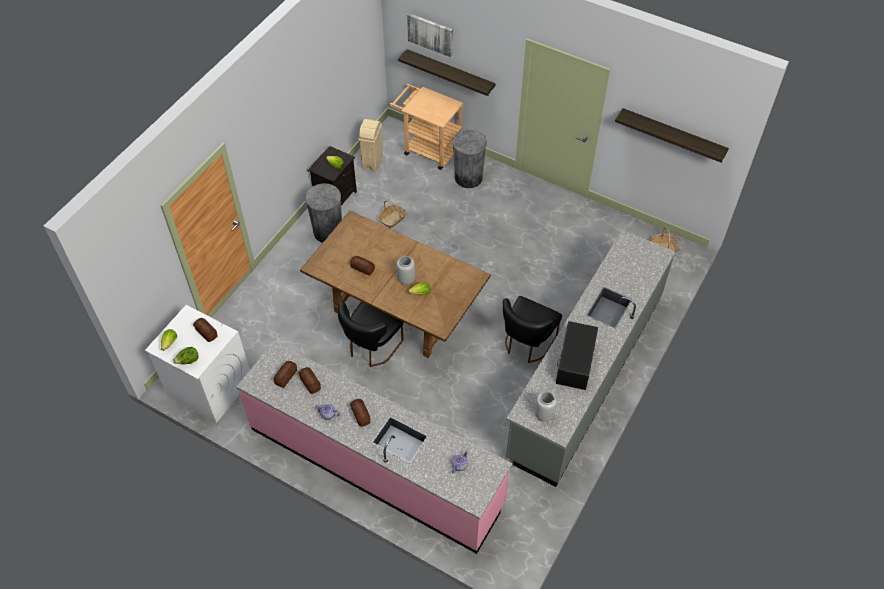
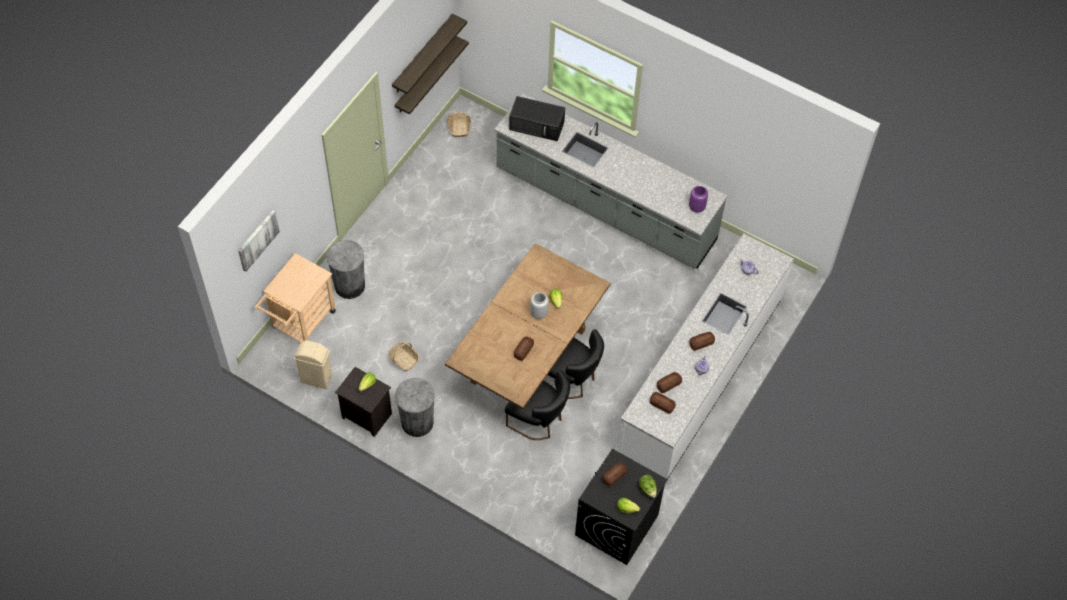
camera: 90 degrees left, 5 degrees up
(209, 387) = (616, 525): white washing machine -> black washing machine
(375, 465) = (701, 375): pink counter -> white counter
(450, 73) = (278, 246): shelf -> shelf (425, 75)
(526, 344) = (570, 248): black chair -> black chair (538, 420)
(544, 414) = (697, 207): grey vase -> purple vase
(575, 363) = (645, 180): black microwave -> black microwave (537, 125)

